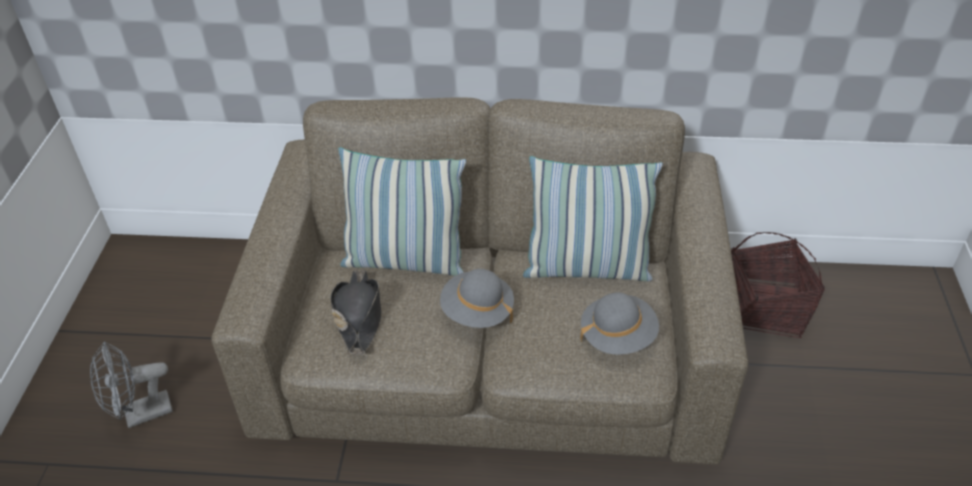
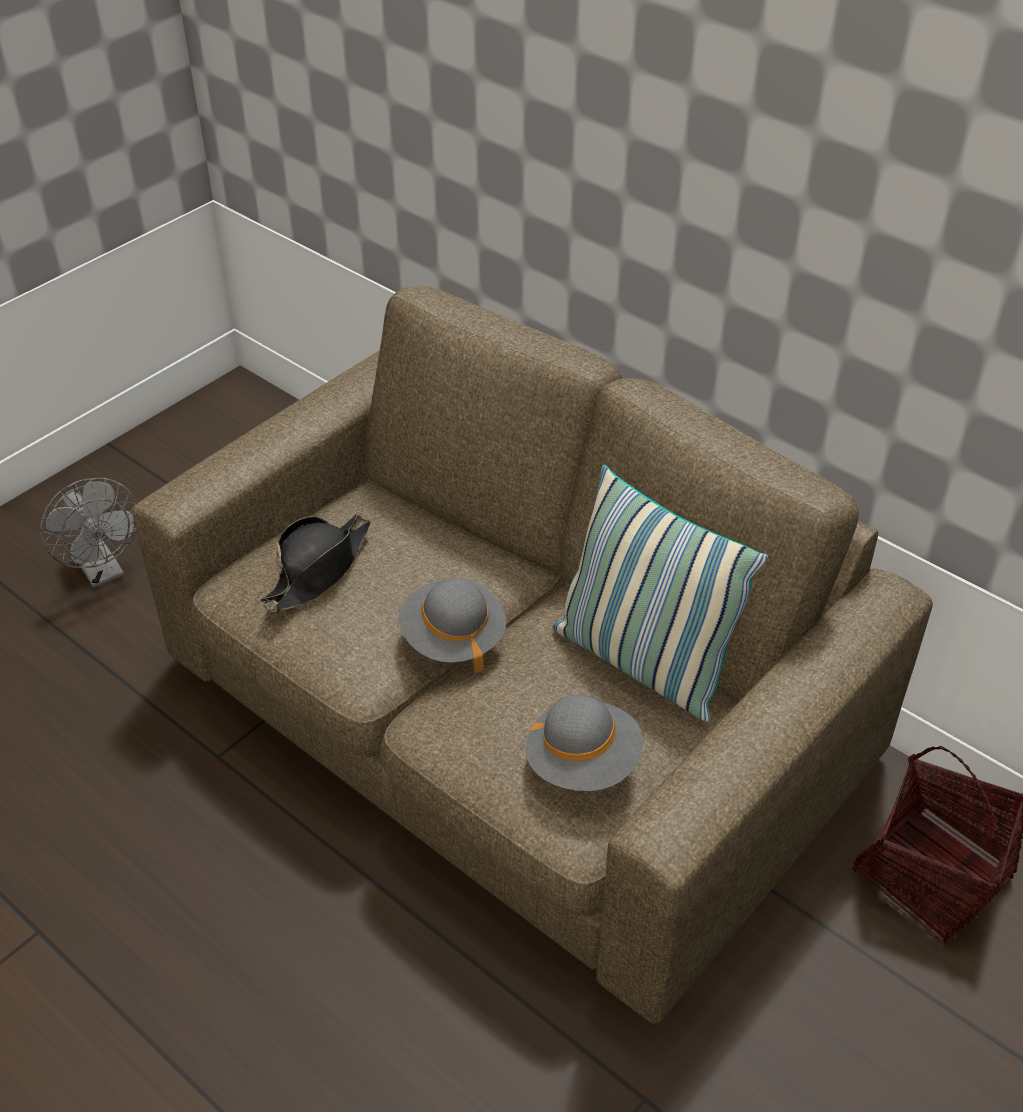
camera: 35 degrees right, 0 degrees up
(140, 414) = (103, 572): grey fan -> grey fan turned 135 degrees counterclockwise
(405, 261) = (437, 536): pillow -> none

